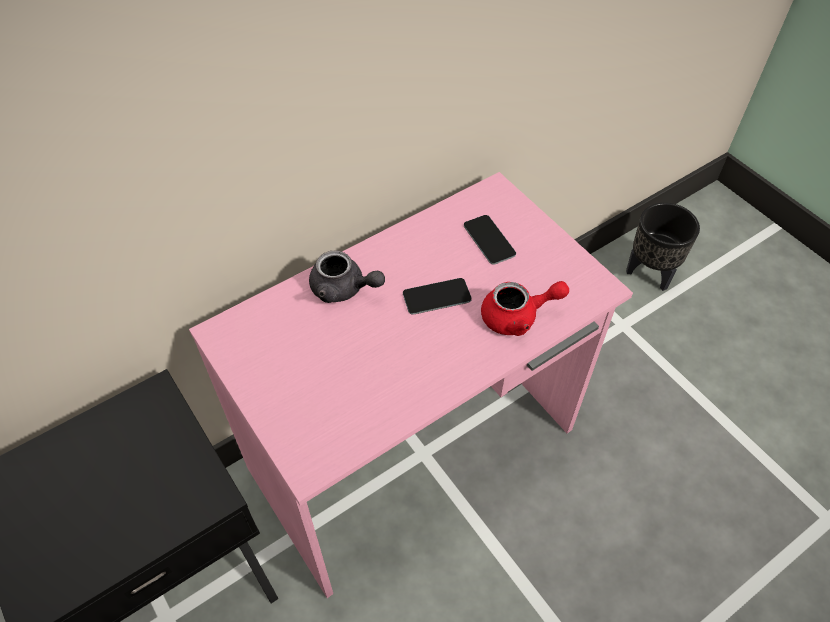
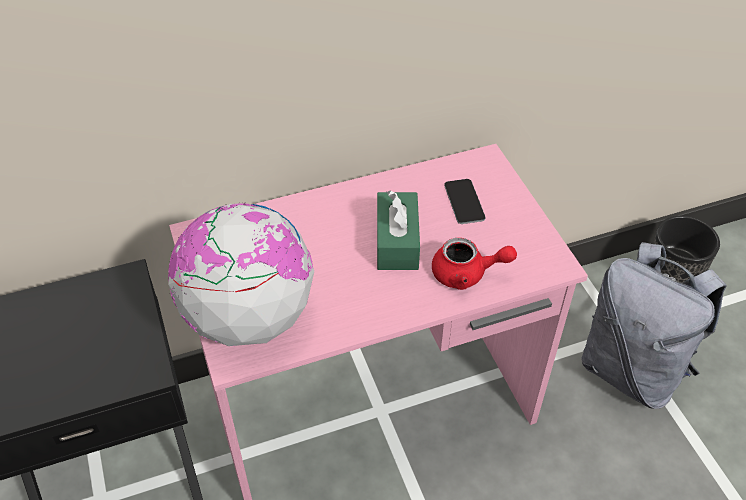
camera: 15 degrees right, 5 degrees down
(310, 415) = (248, 317): none -> globe
(343, 289) = (314, 218): grey teapot -> none
(437, 297) = (397, 241): phone -> green tissue box
(642, 358) = (632, 370): none -> grey backpack

